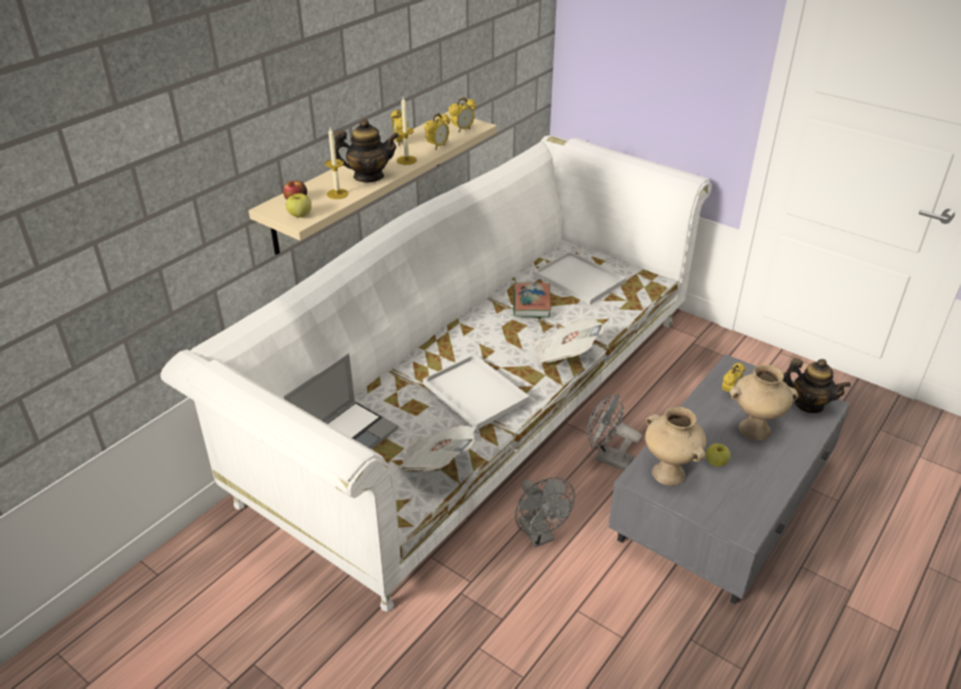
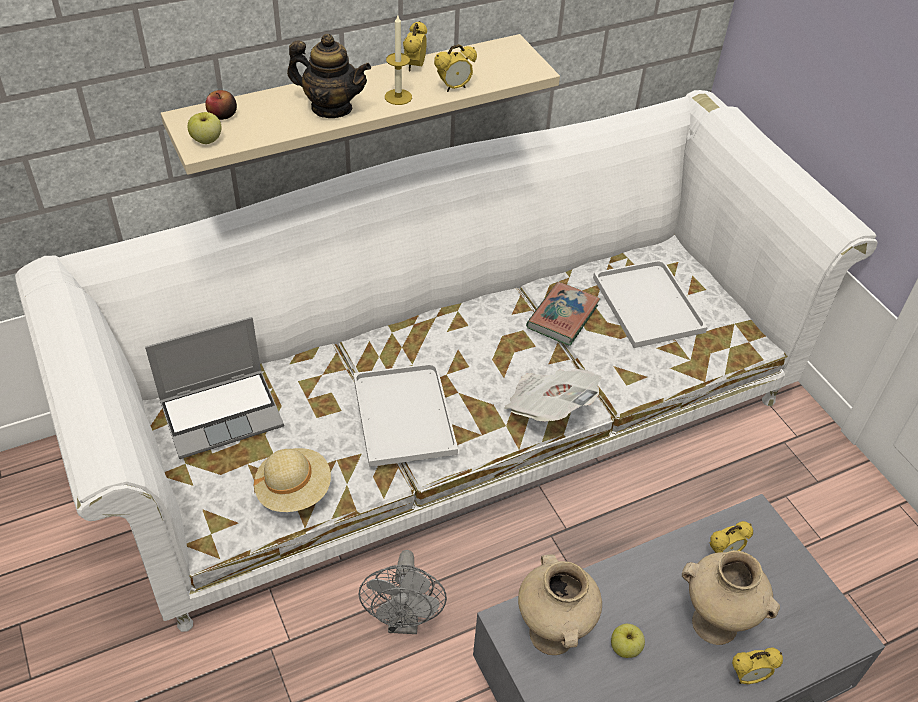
camera: 25 degrees right, 10 degrees up
(337, 194) = (274, 122): candle -> none
(436, 463) = (294, 490): newspaper -> beige hat
(462, 130) = (508, 70): alarm clock -> alarm clock (748, 677)
(607, 458) = (555, 556): grey fan -> none
(808, 404) = (822, 621): teapot -> none

